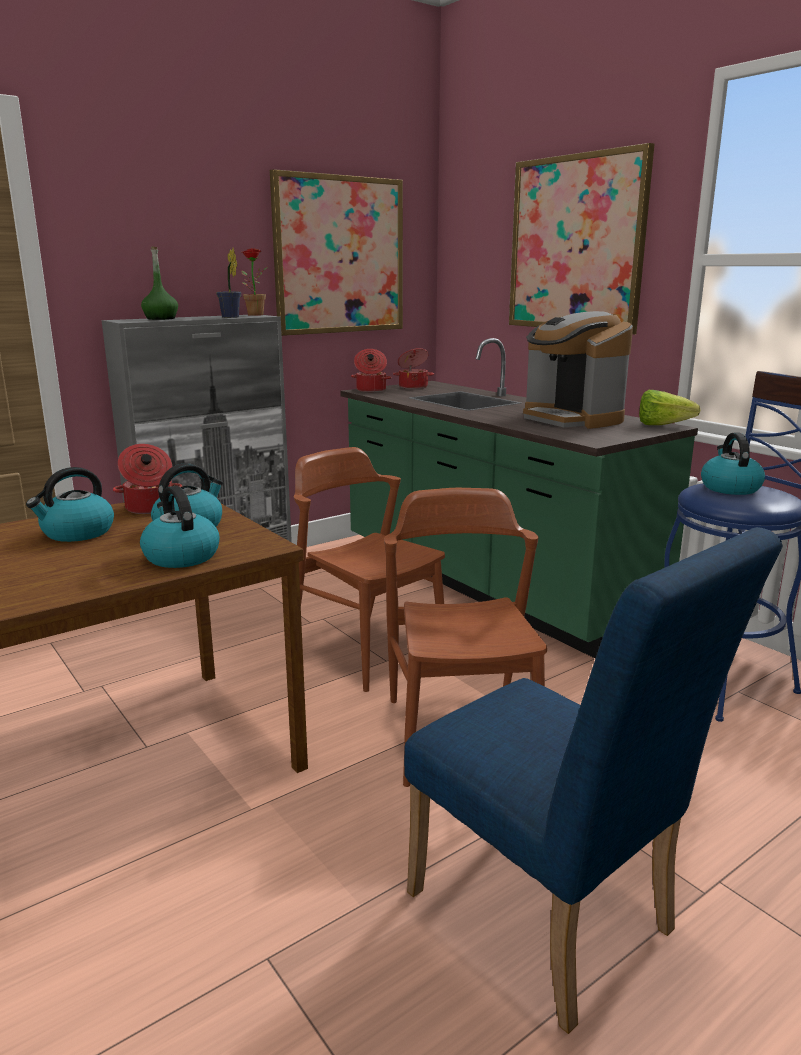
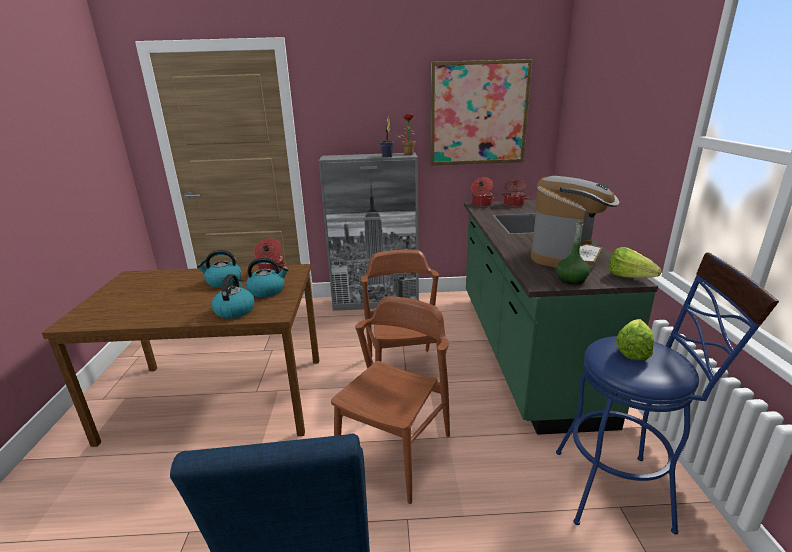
camera: 35 degrees right, 5 degrees up
(161, 318) = (349, 156): green bottle -> green bottle (571, 279)
(571, 419) = (566, 256): coffee machine -> coffee machine turned 150 degrees counterclockwise
(576, 244) = (627, 114): picture -> none
(729, 488) = (634, 349): kettle -> lettuce

